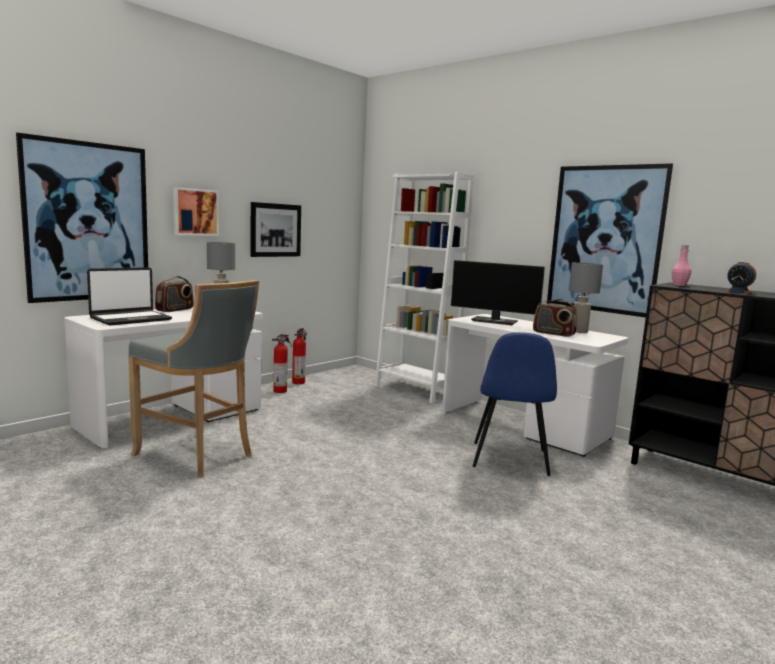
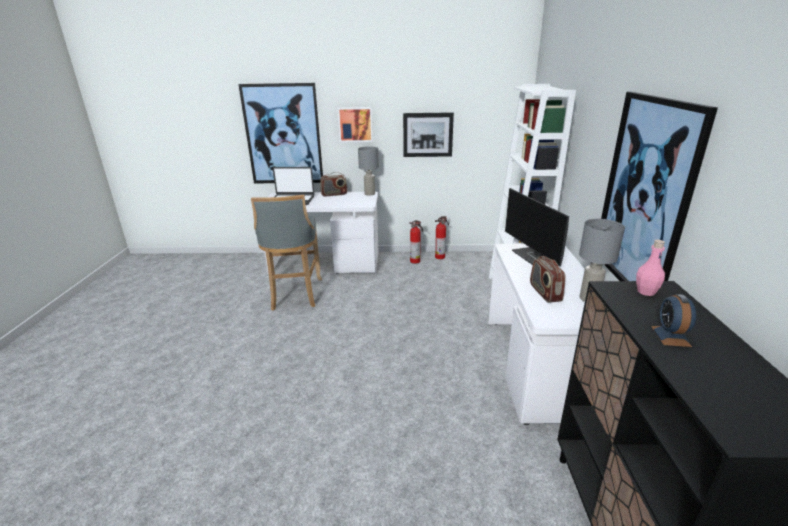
camera: 50 degrees right, 15 degrees up
(509, 459) = (453, 390): blue chair -> none

